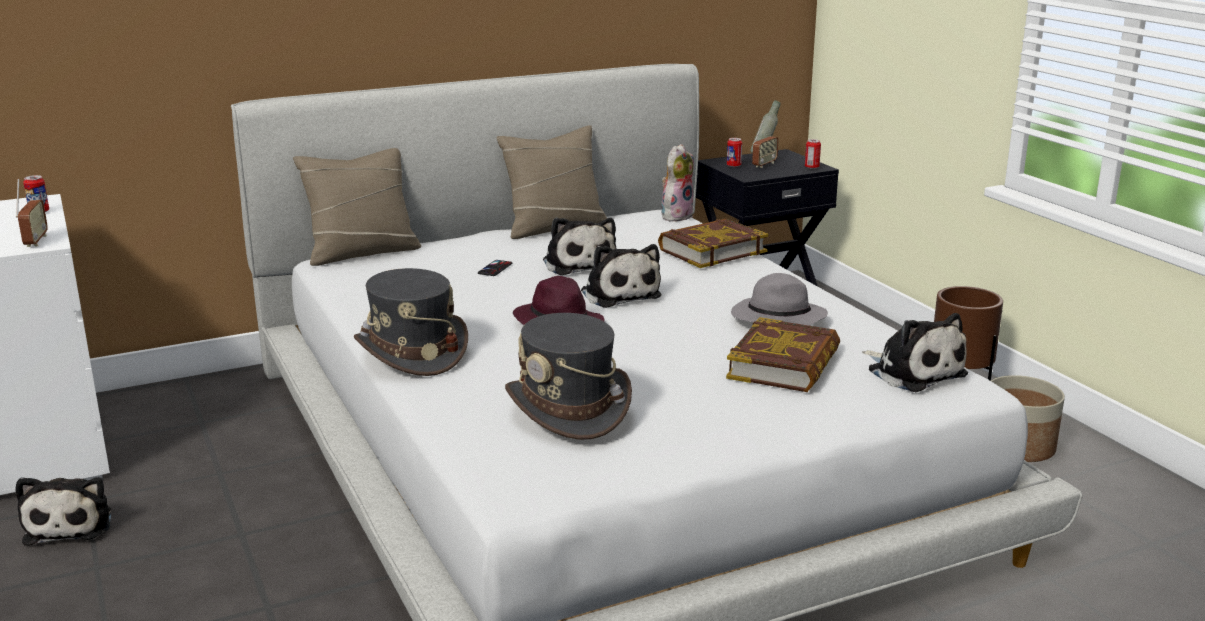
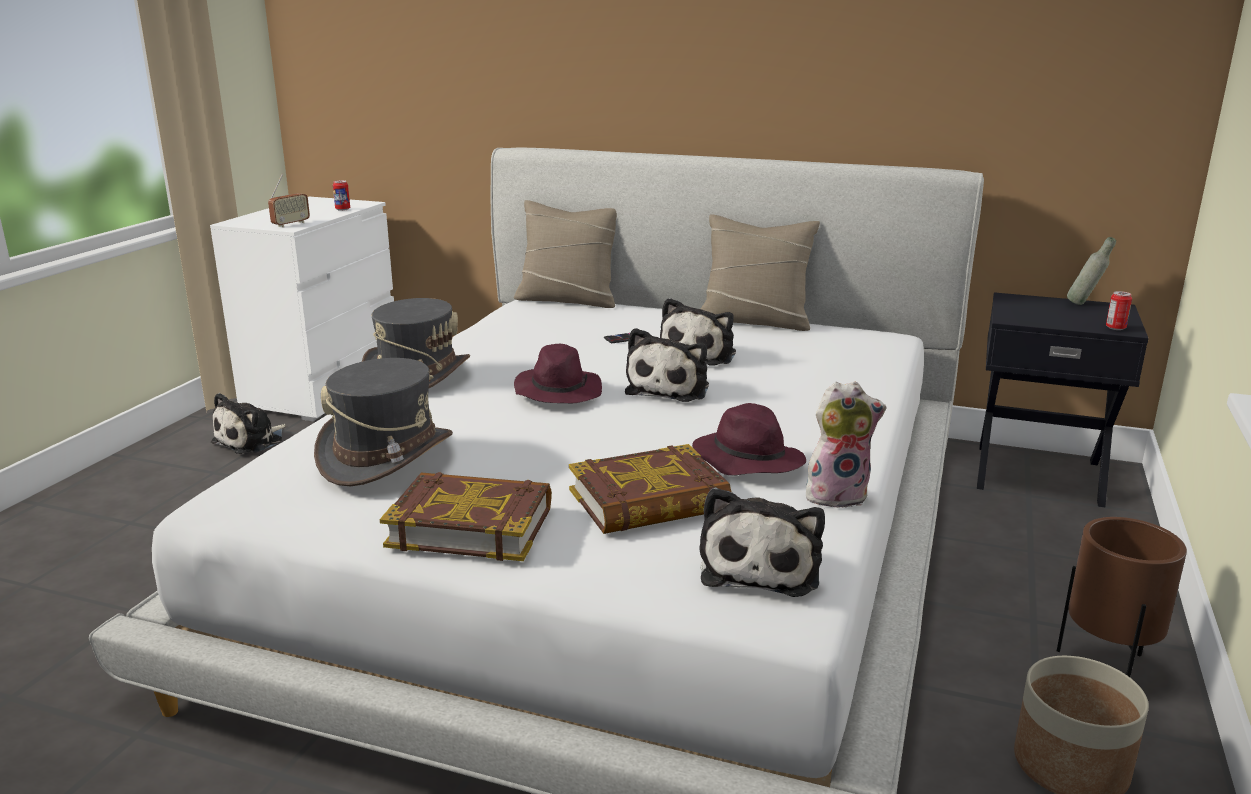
camera: 45 degrees right, 0 degrees up
(676, 216) = (893, 341): plush toy -> plush toy (837, 495)
(712, 250) = (844, 379): book -> book (471, 526)
(733, 166) = (1021, 306): can -> none
(764, 165) = (1061, 312): radio -> none
(776, 319) = (746, 459): grey hat -> purple hat

